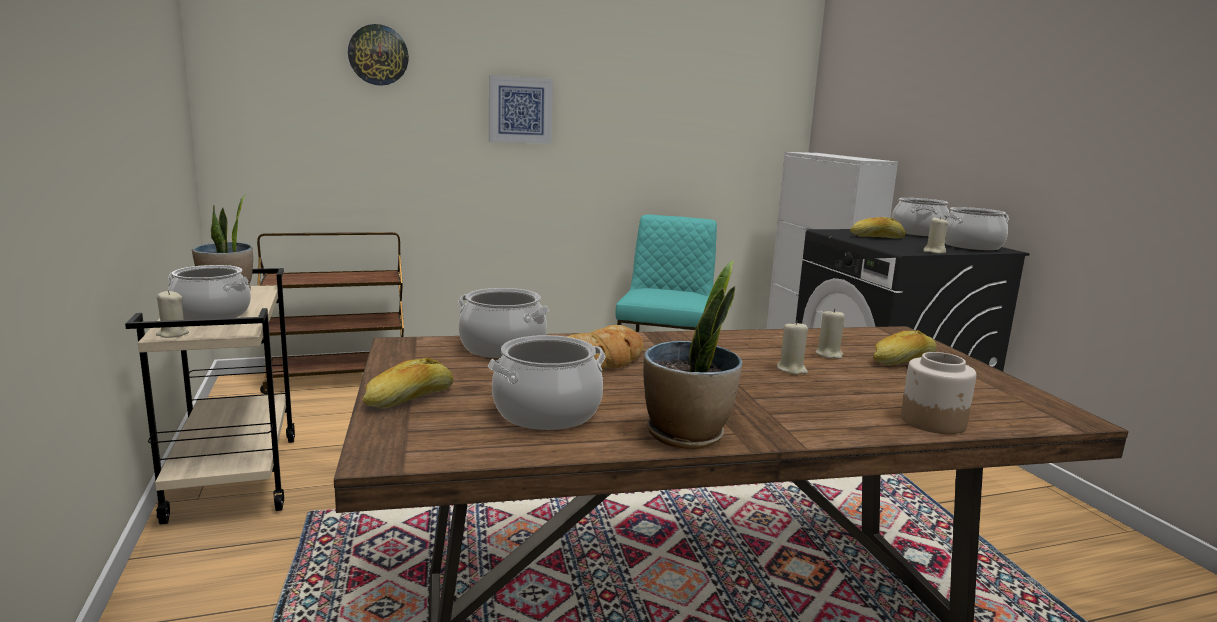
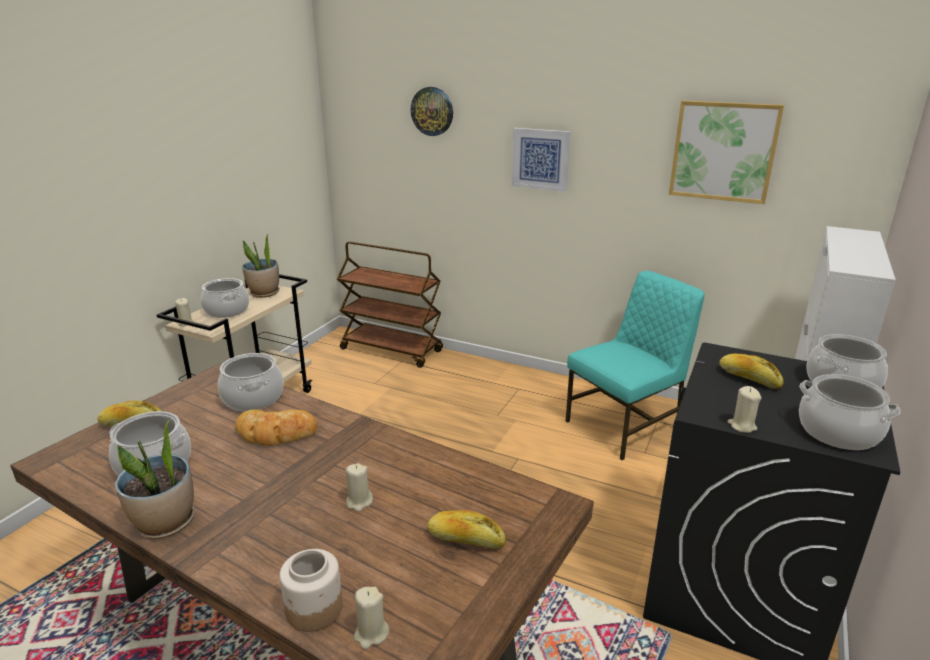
camera: 45 degrees right, 10 degrees up
(692, 96) = (723, 151): none -> picture
(829, 354) = (427, 500): beige candle -> beige candle (371, 634)

